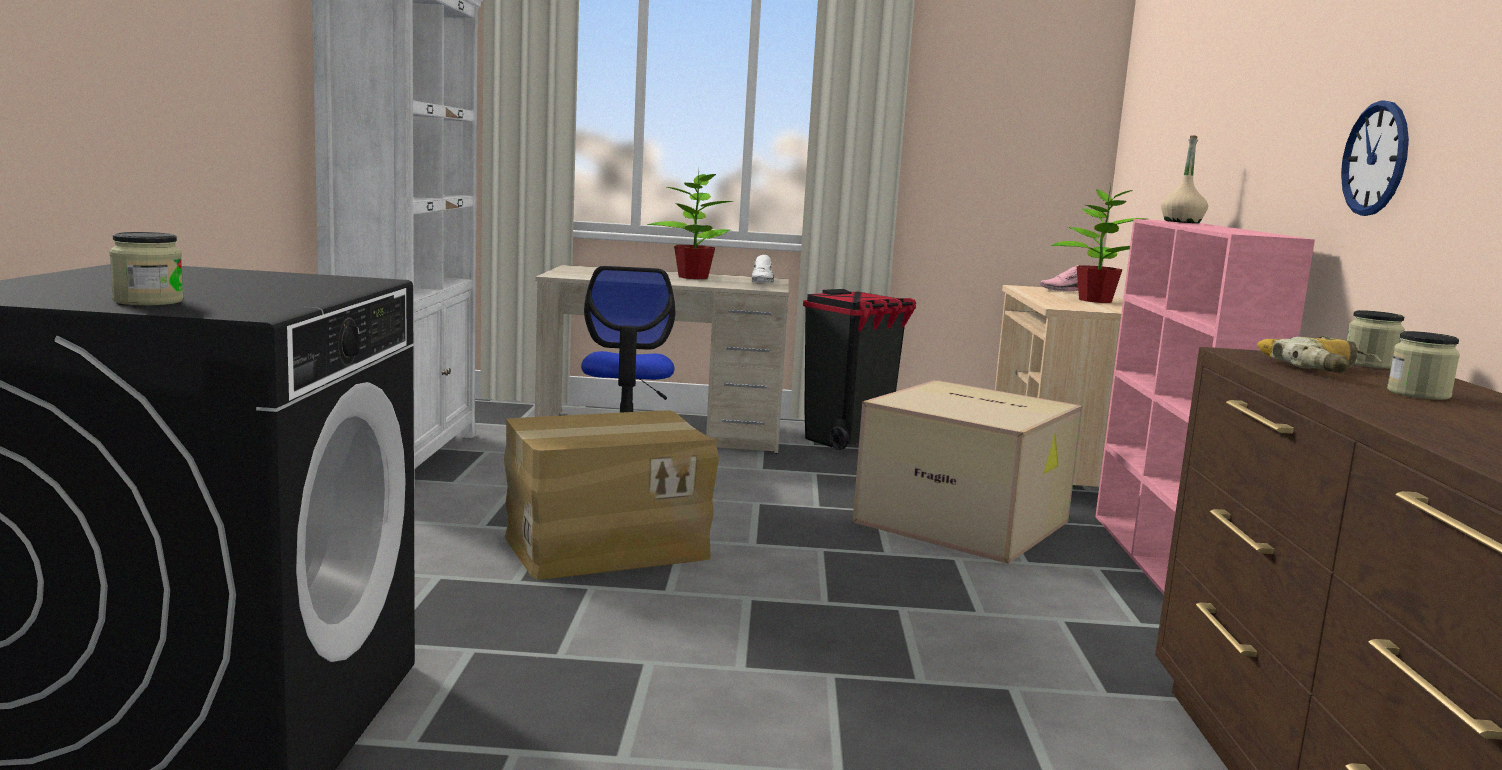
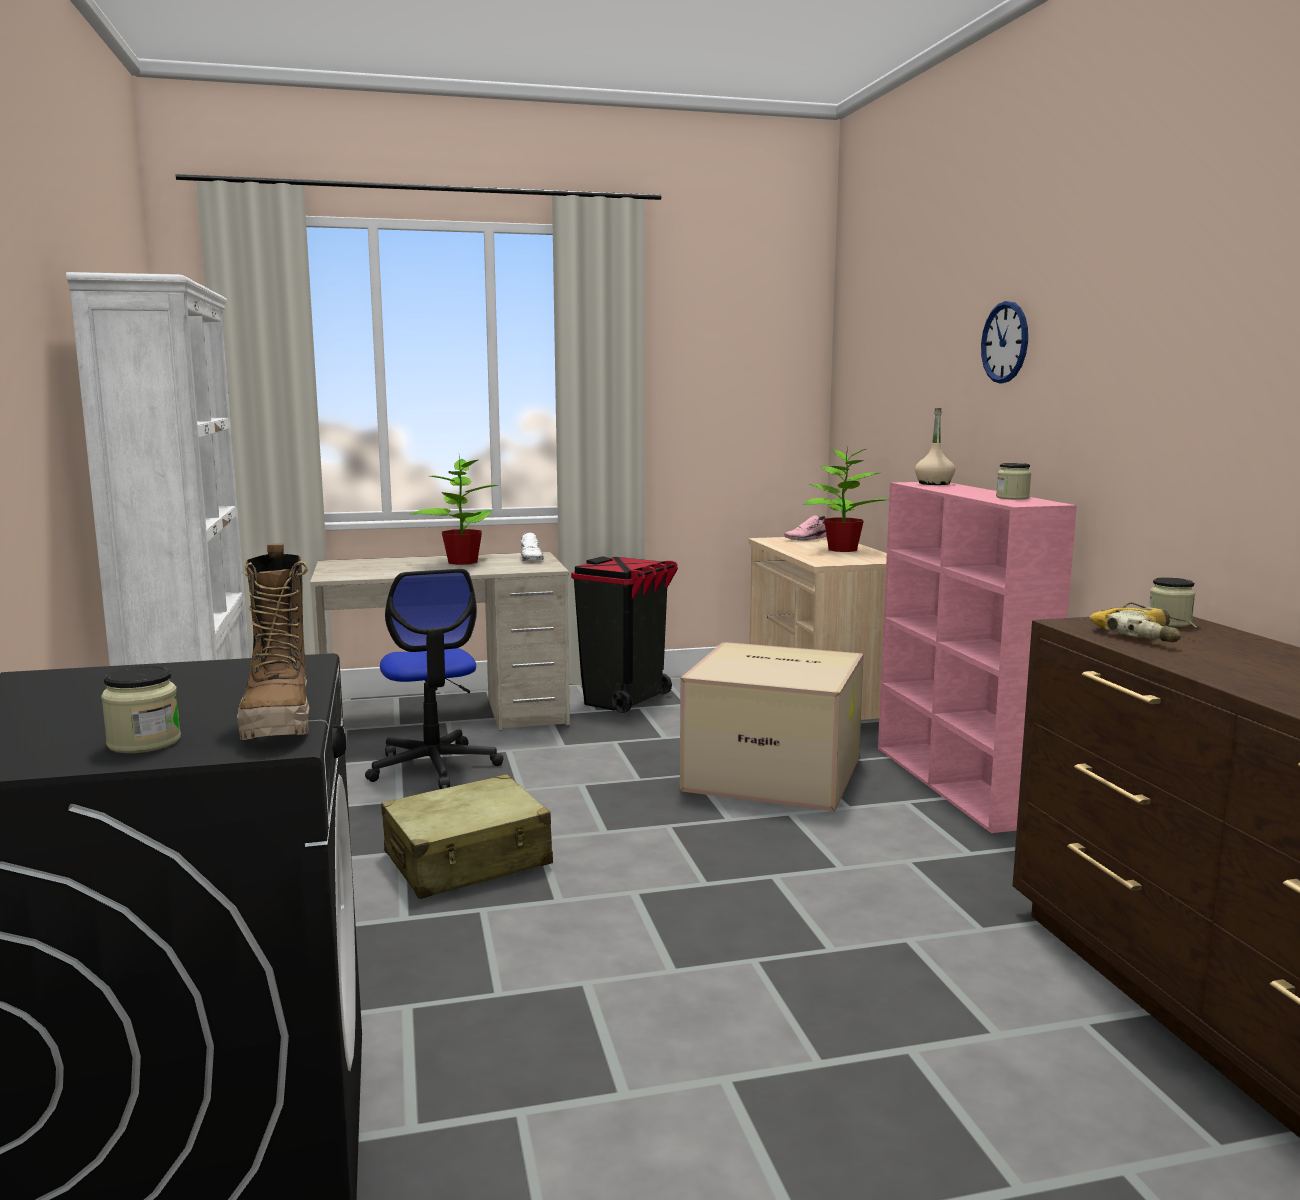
camera: 15 degrees left, 0 degrees up
(277, 304) = (279, 723): none -> boot
(605, 546) = (468, 860): cardboard box -> beige suitcase
(1375, 158) = (1127, 439): wall clock -> wall clock (1005, 342)
(1418, 394) = (1241, 656): jar -> jar (1012, 498)

